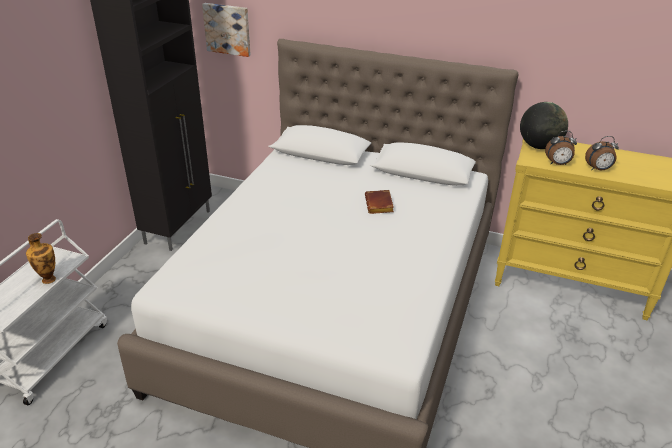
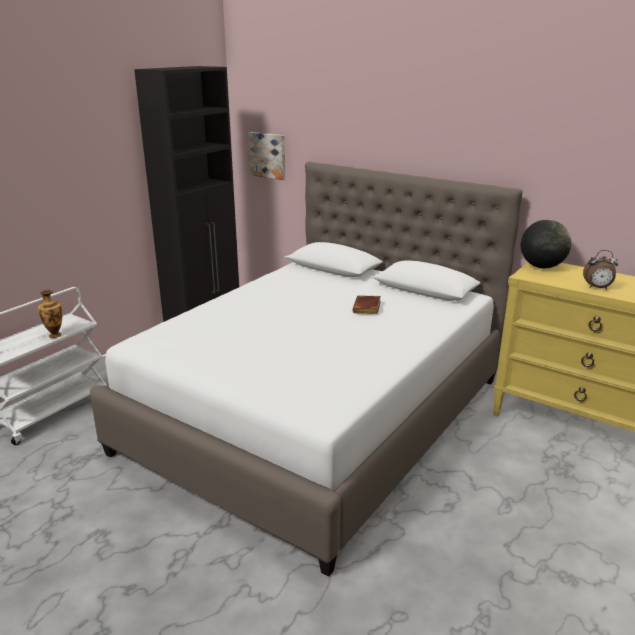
camera: 15 degrees right, 10 degrees down
(558, 164) = (554, 280): alarm clock -> none

